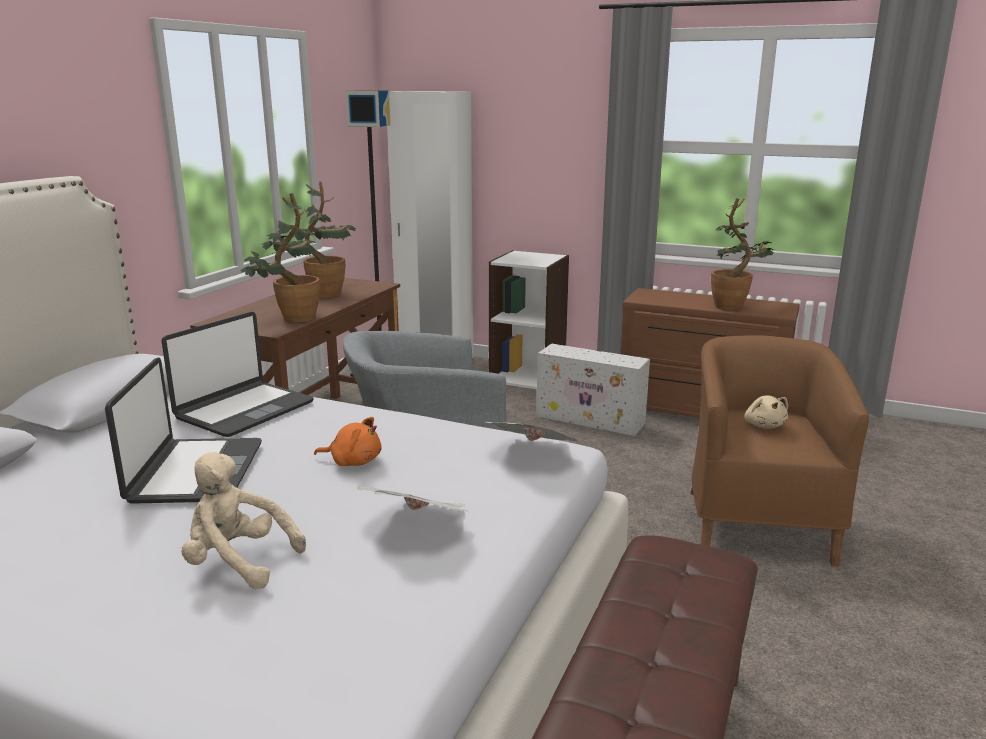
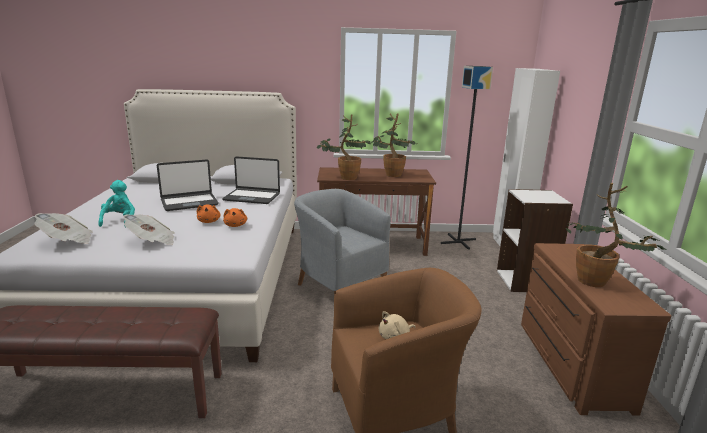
camera: 65 degrees right, 0 degrees up
(238, 562) = (120, 221): beige plush toy -> turquoise plush toy
(404, 440) = (235, 225): none -> orange plush toy
(534, 455) = (231, 251): newspaper -> newspaper (67, 240)
(591, 420) = (486, 317): white storage box -> none

